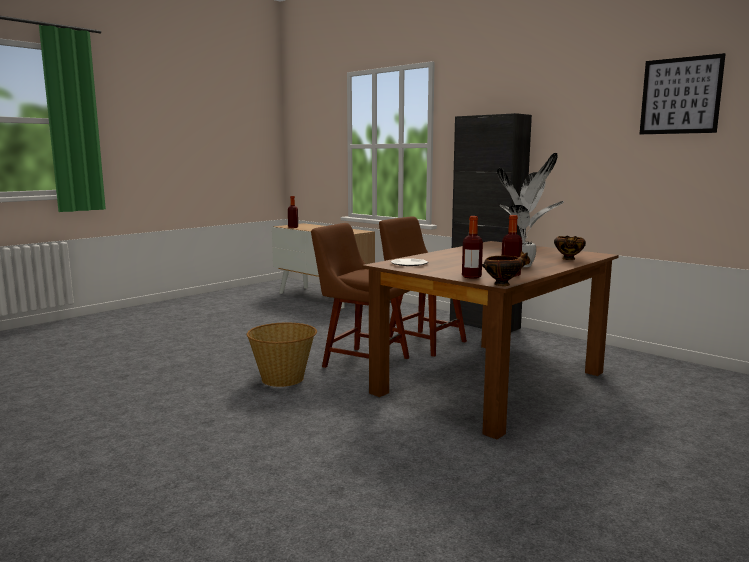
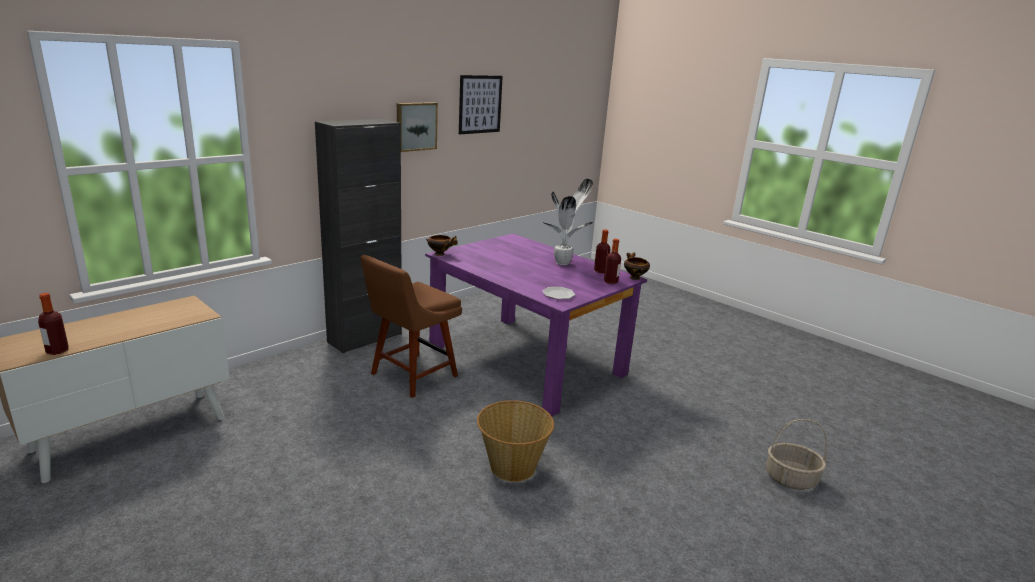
camera: 90 degrees left, 10 degrees up
(234, 539) = (790, 479): none -> basket
(362, 361) = (465, 415): brown chair -> none
(490, 381) = (524, 360): brown dining table -> purple dining table
(569, 259) = (534, 247): bowl -> bowl (440, 254)
(578, 124) = (415, 126): none -> picture

